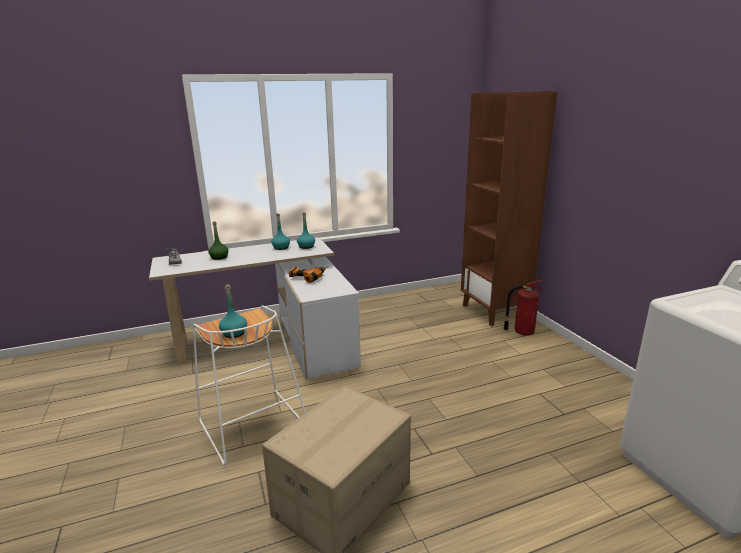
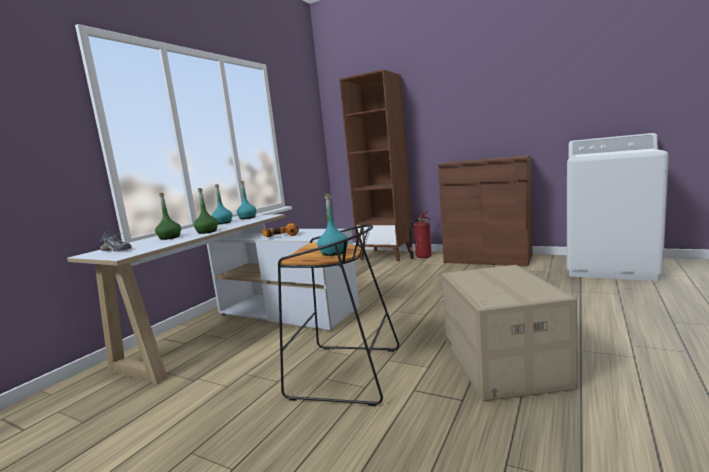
camera: 40 degrees left, 10 degrees down
(245, 259) = (207, 232): none -> green bottle
(251, 425) = (343, 373): white stool -> black stool
(583, 371) = (487, 259): none -> brown cabinet

